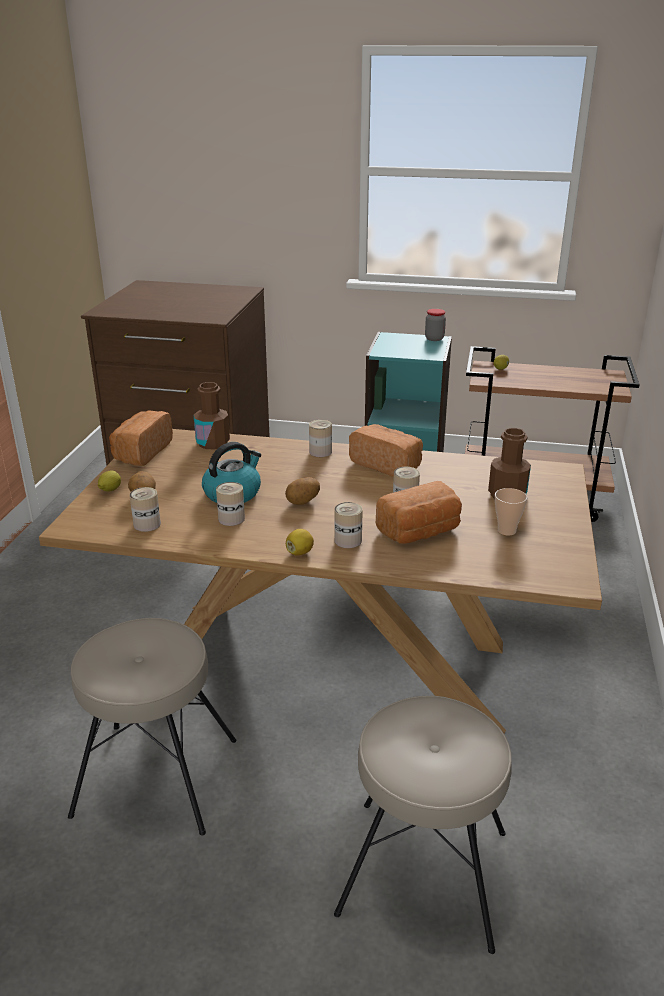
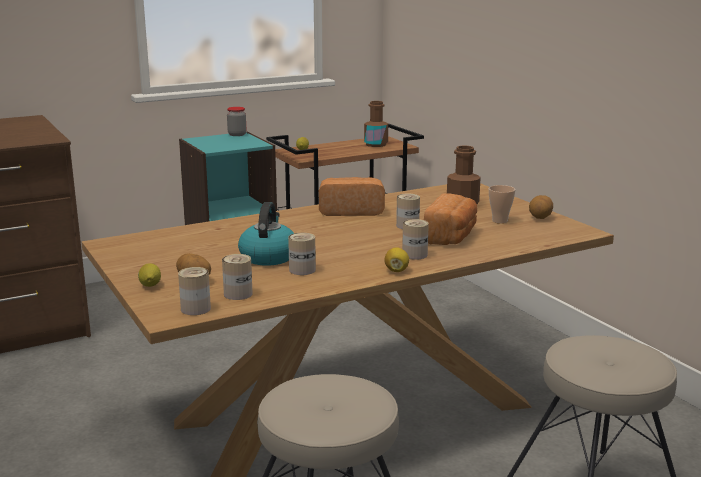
camera: 40 degrees left, 10 degrees down
(141, 452) = (122, 256): bread -> none
(213, 443) = (178, 234): brown bottle -> brown bottle (376, 144)
(303, 502) = (336, 246): potato -> potato (540, 217)
(320, 452) = (284, 217): can -> can (195, 309)

